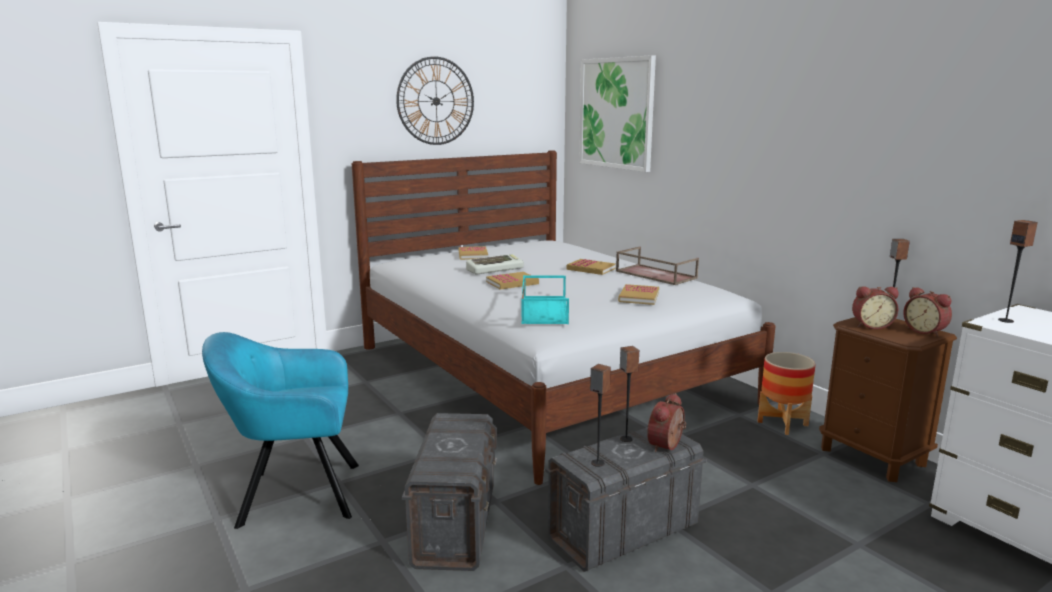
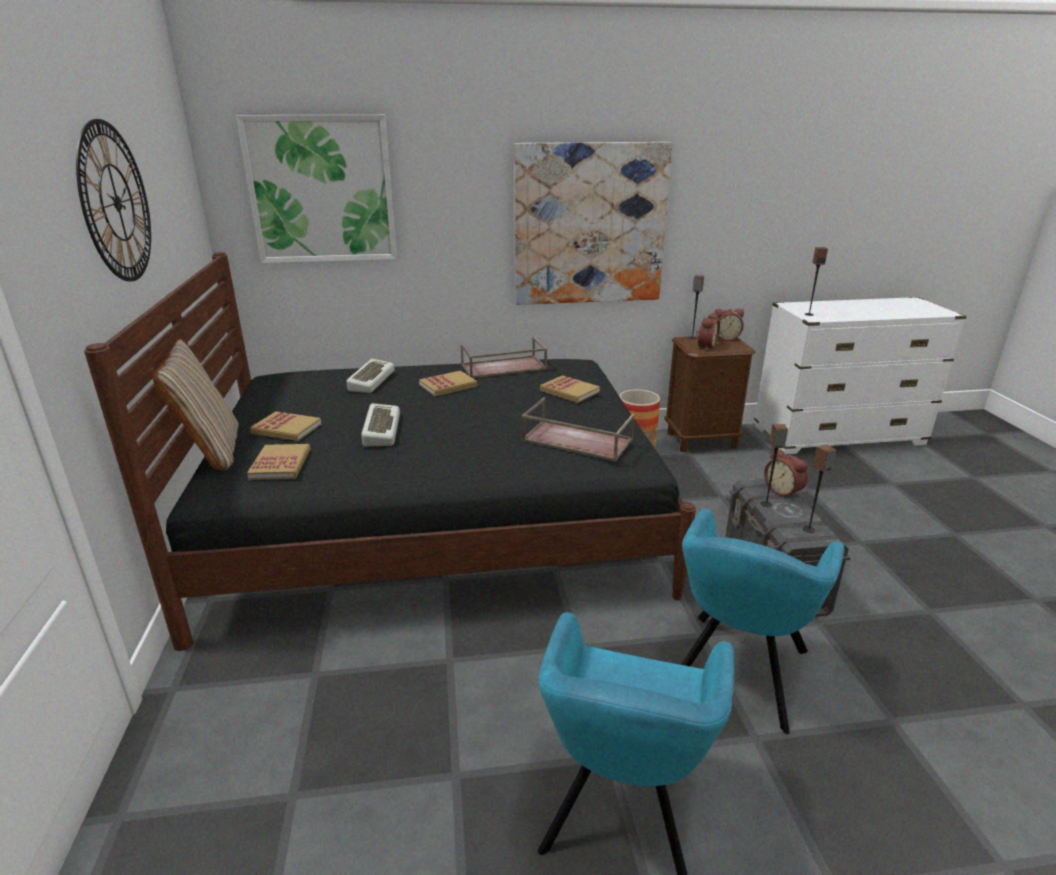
camera: 65 degrees left, 10 degrees up
(434, 252) = (210, 451): none -> beige pillow
(455, 525) = (737, 673): grey storage box -> turquoise armchair
(512, 283) = (457, 433): book -> book (280, 464)
(543, 309) = (575, 440): turquoise tray -> brown tray
(546, 373) = (437, 522): white bed -> black bed
(569, 254) = (370, 380): none -> keyboard
(794, 161) = (590, 225): none -> picture

